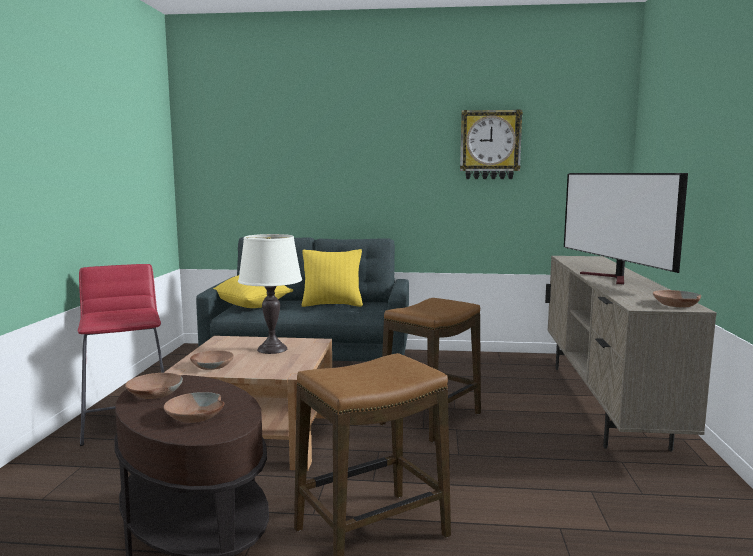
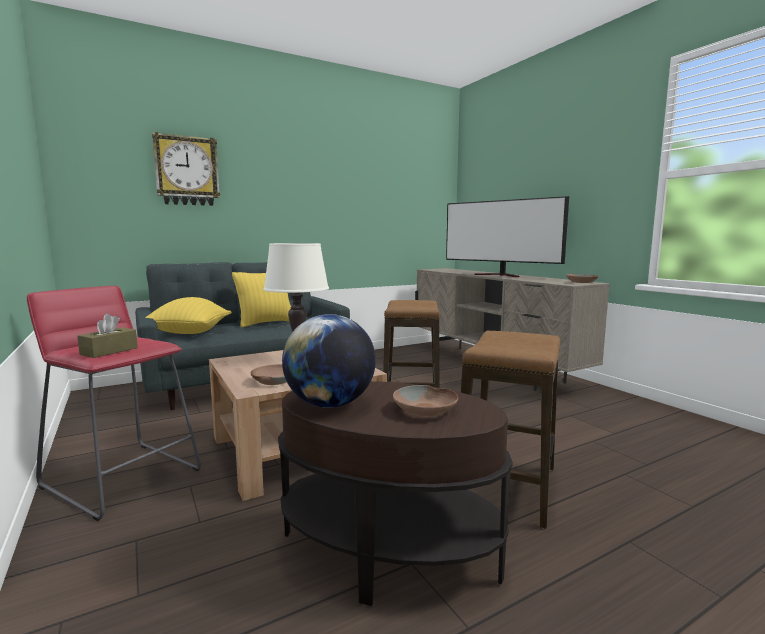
camera: 35 degrees left, 0 degrees up
(106, 319) = (109, 351): none -> brown tissue box
(153, 393) = (330, 404): brown bowl -> globe
(490, 145) = (369, 183): wall clock -> wall clock (187, 171)

